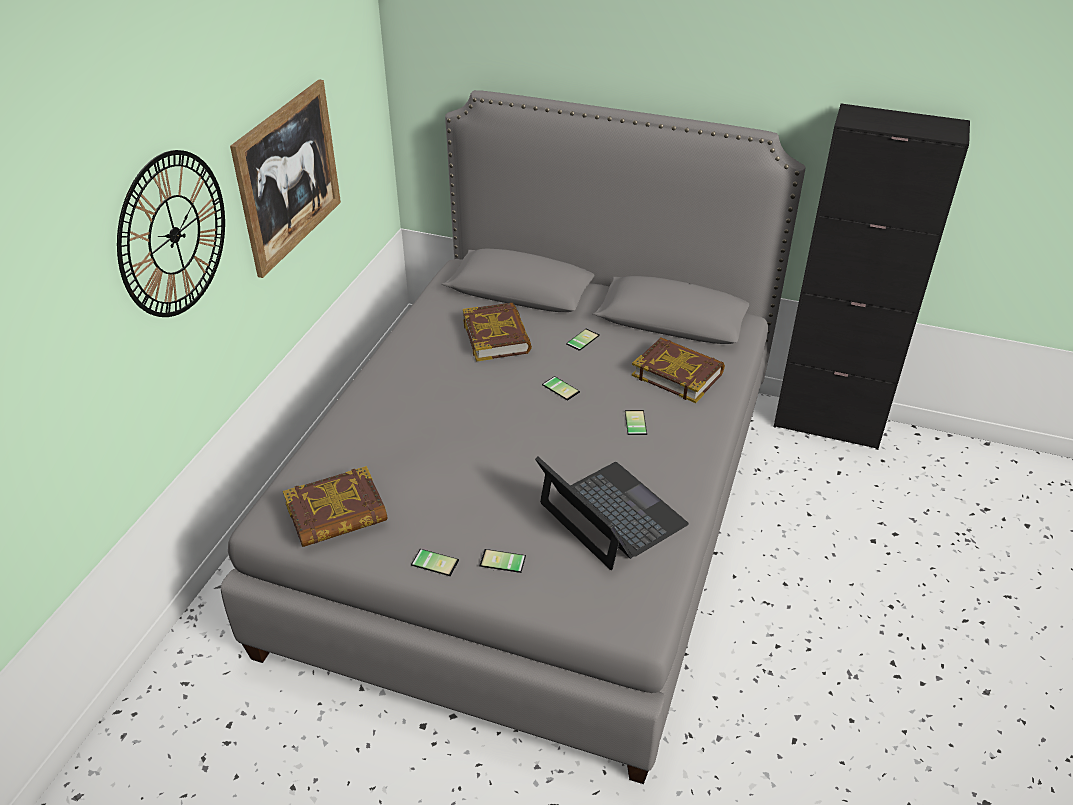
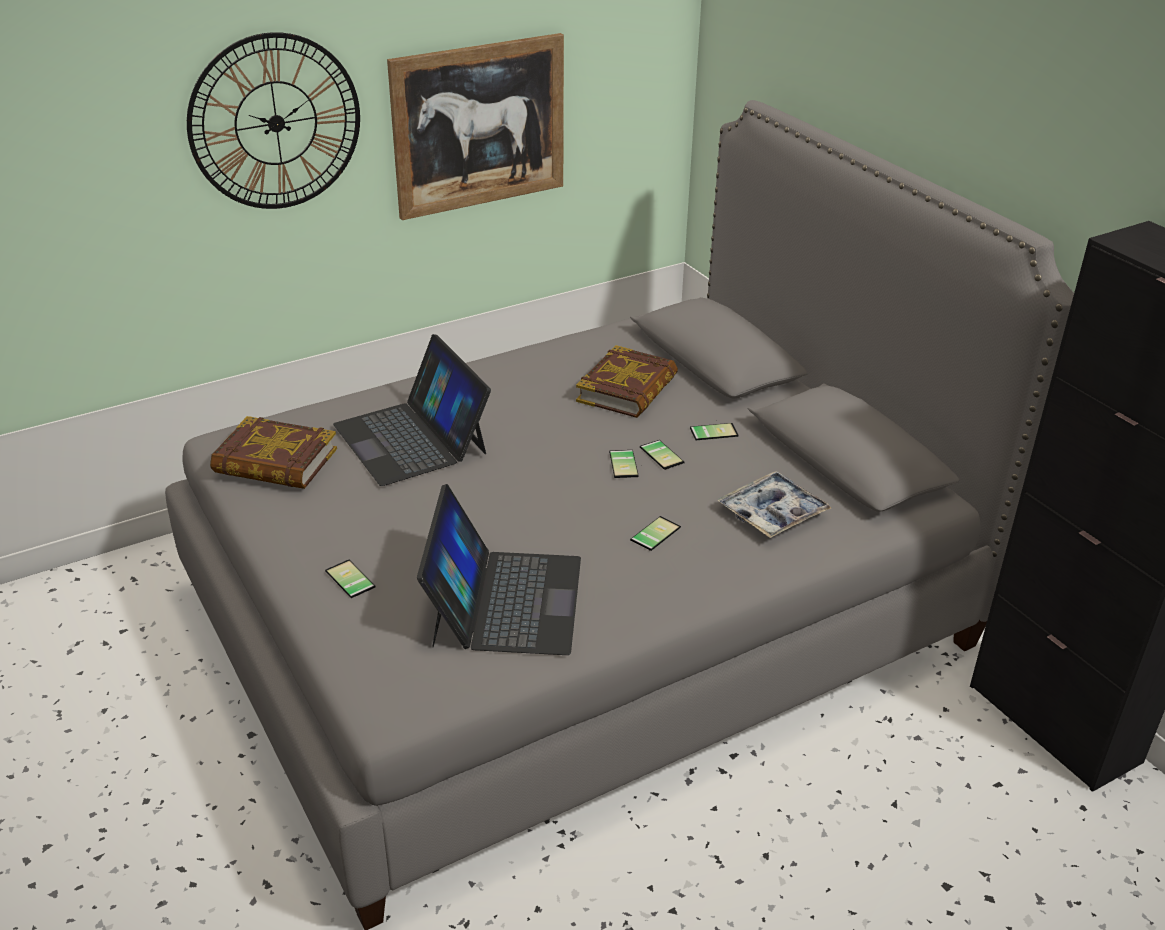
camera: 40 degrees right, 5 degrees down
(409, 443) = (412, 438): none -> laptop
(436, 561) = (298, 545): phone -> phone (664, 454)
(677, 374) = (772, 513): book -> tray

